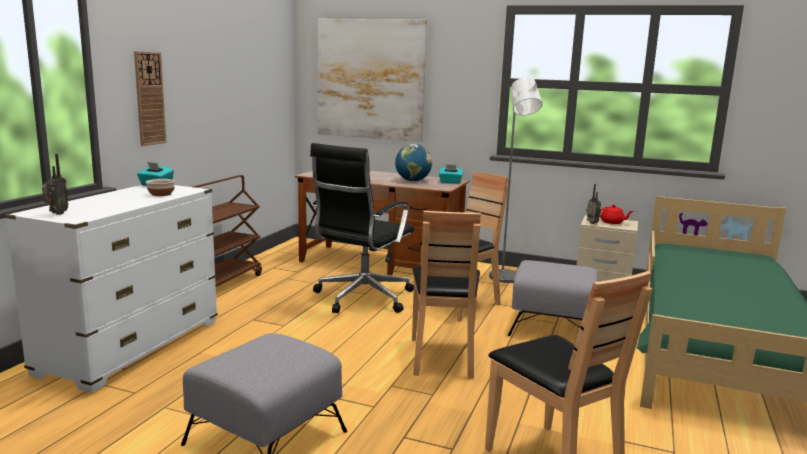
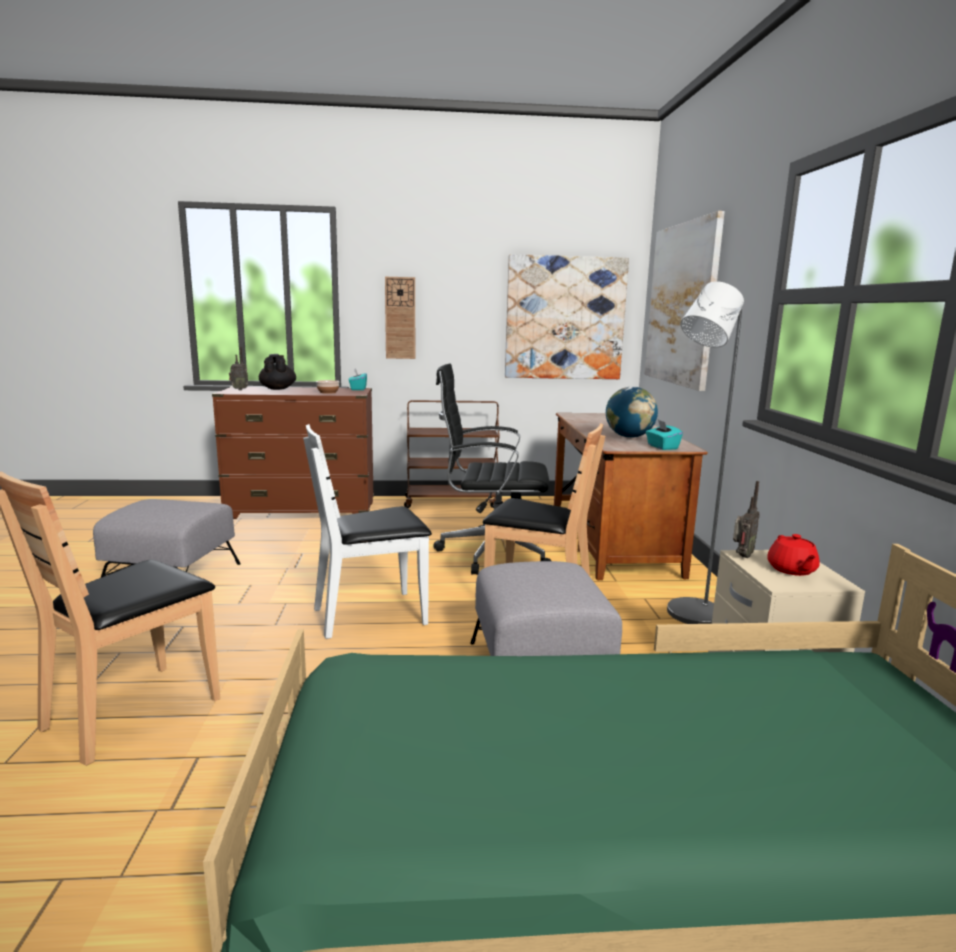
camera: 65 degrees right, 0 degrees up
(86, 203) = (278, 389): none -> black teapot
(132, 347) = (302, 510): white dresser -> brown dresser
(257, 90) = (565, 318): none -> picture
(442, 357) = (371, 615): brown chair -> white chair

